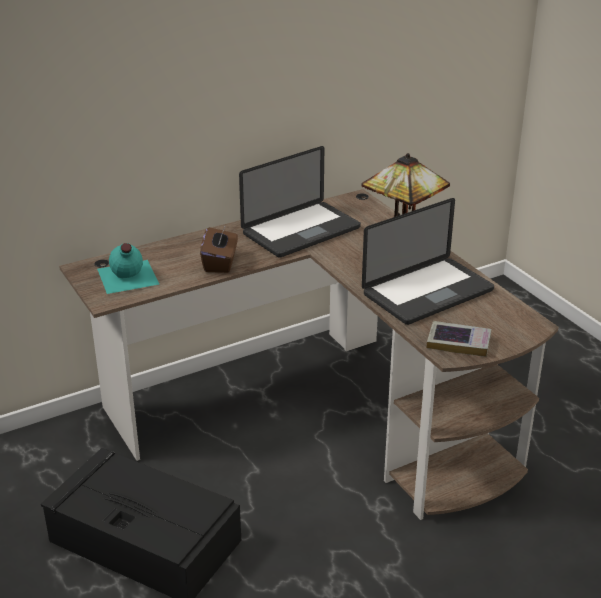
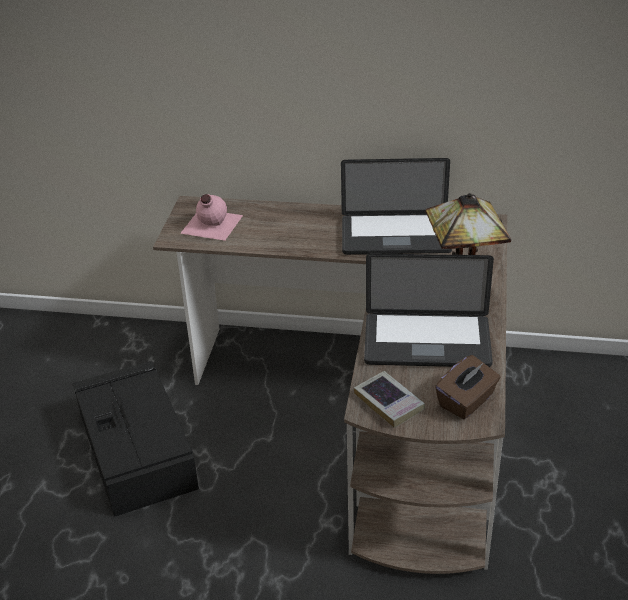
camera: 40 degrees right, 5 degrees up
(127, 277) = (210, 224): turquoise bottle -> pink bottle
(220, 263) = (293, 240): brown tissue box -> brown tissue box (466, 401)

